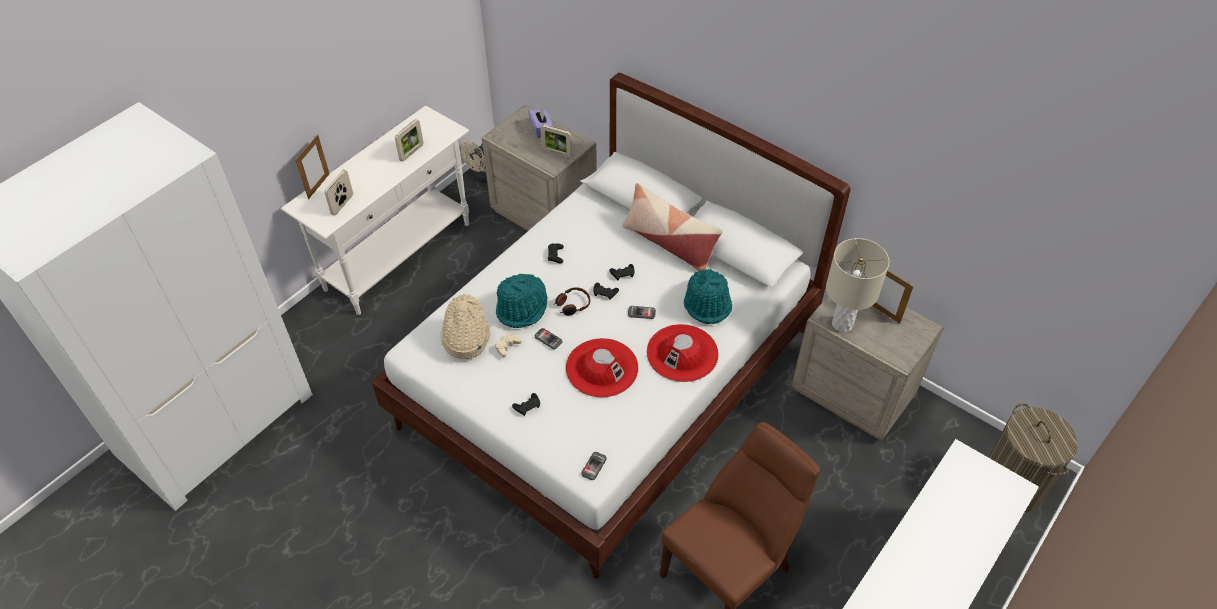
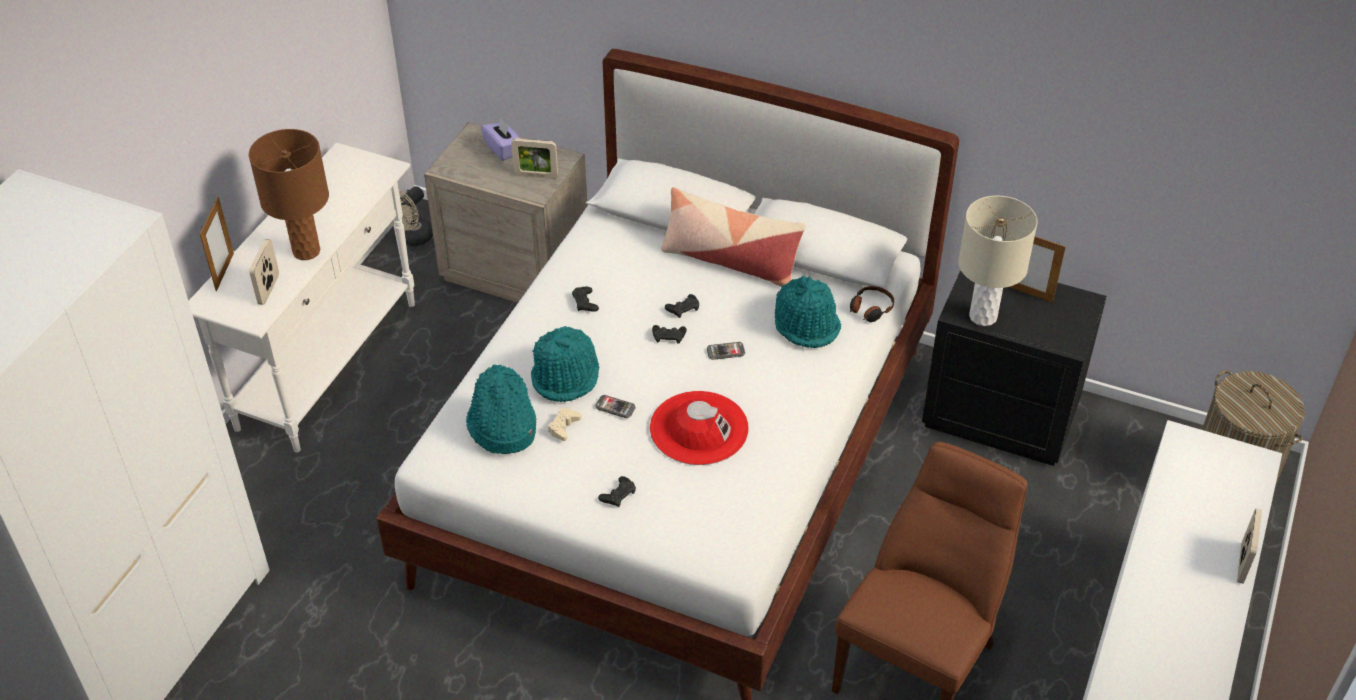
camera: 15 degrees left, 5 degrees down
(376, 181) = (306, 251): none -> brown table lamp
(411, 152) = (341, 206): picture frame -> picture frame (1242, 563)
(465, 337) = (502, 427): beige hat -> turquoise hat
(572, 305) = (631, 359): headphones -> headphones (870, 309)
(594, 466) = (733, 549): phone -> none
(682, 353) = (796, 389): red hat -> none
(853, 392) = (1000, 415): beige nightstand -> black nightstand

